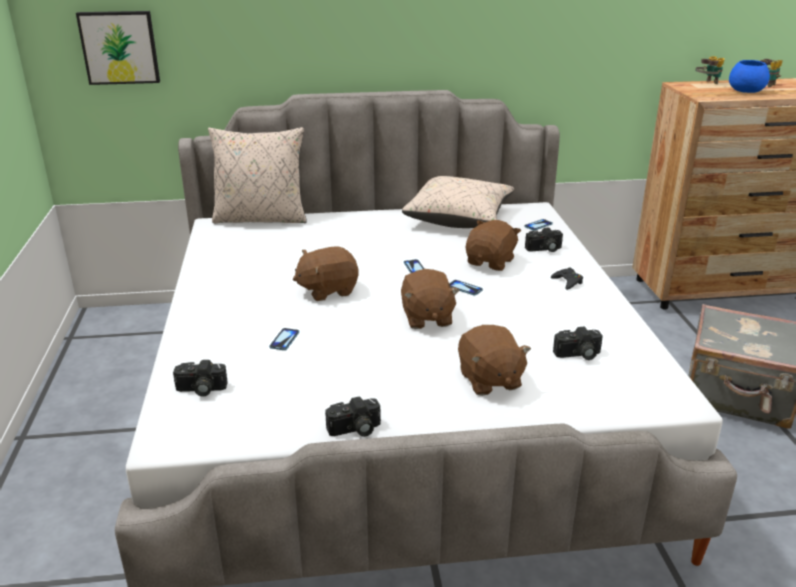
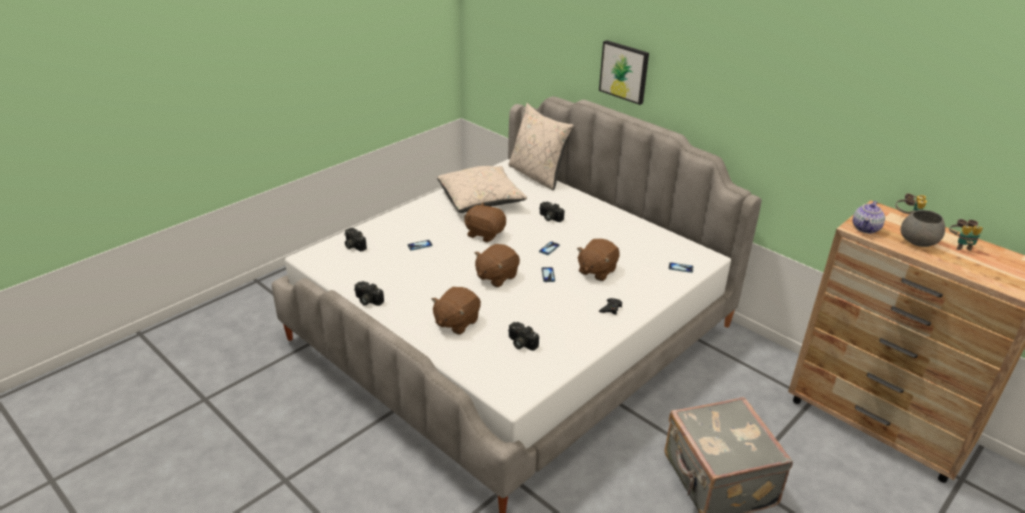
camera: 50 degrees right, 5 degrees up
(120, 47) = (502, 34): picture -> picture (624, 71)
(459, 218) = (643, 235): beige pillow -> beige pillow (481, 200)
(491, 262) = (596, 271): brown plush toy -> brown plush toy turned 135 degrees clockwise
(544, 249) = (646, 283): camera -> camera (549, 218)
(709, 95) = (866, 228): none -> teapot
(746, 90) = (919, 241): blue bowl -> grey bowl

